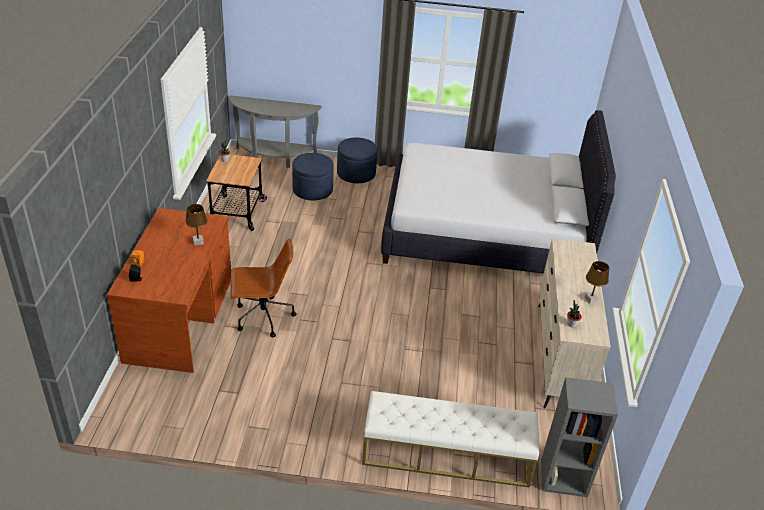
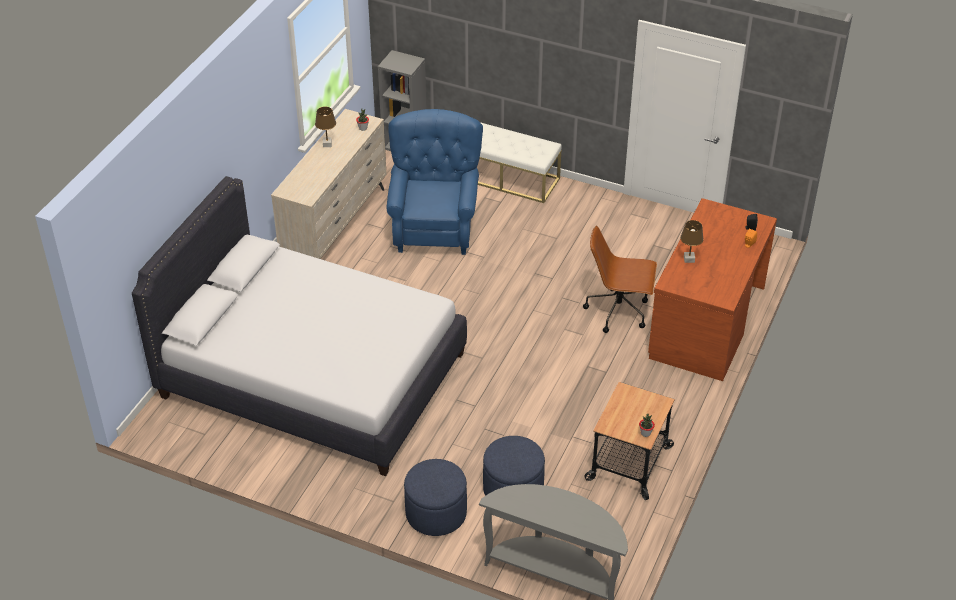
camera: 160 degrees left, 5 degrees up
(466, 372) = (435, 227): none -> blue armchair

